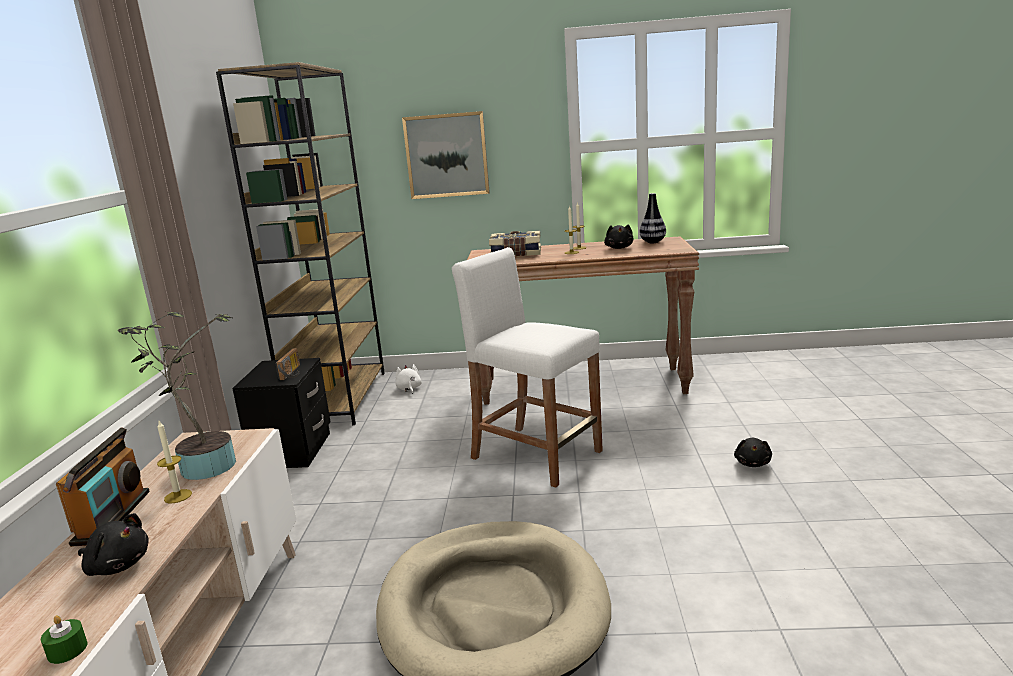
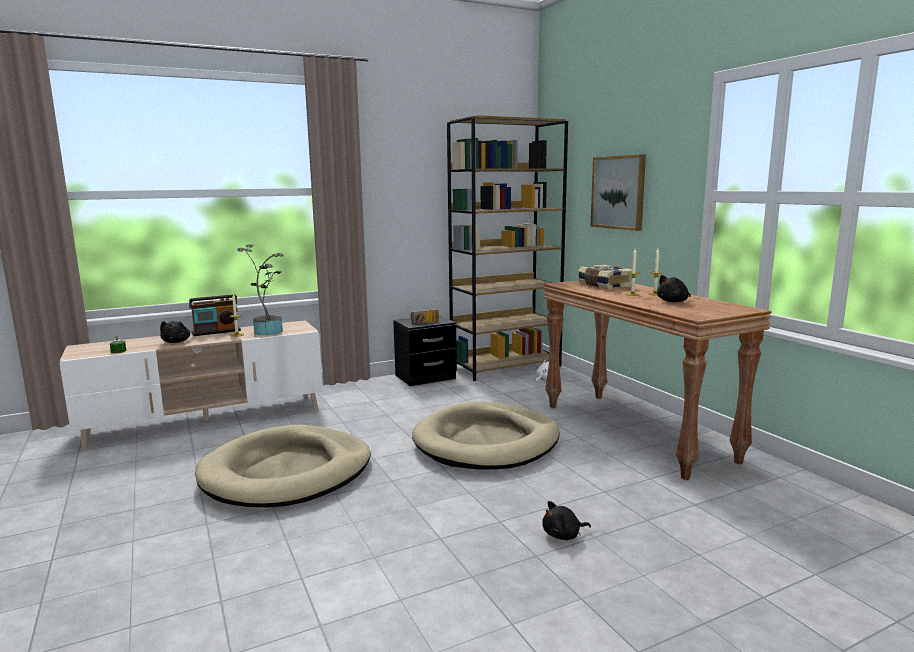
camera: 60 degrees right, 5 degrees down
(536, 455) = (487, 442): white stool -> beige dog bed
(652, 242) = (719, 306): vase -> none

